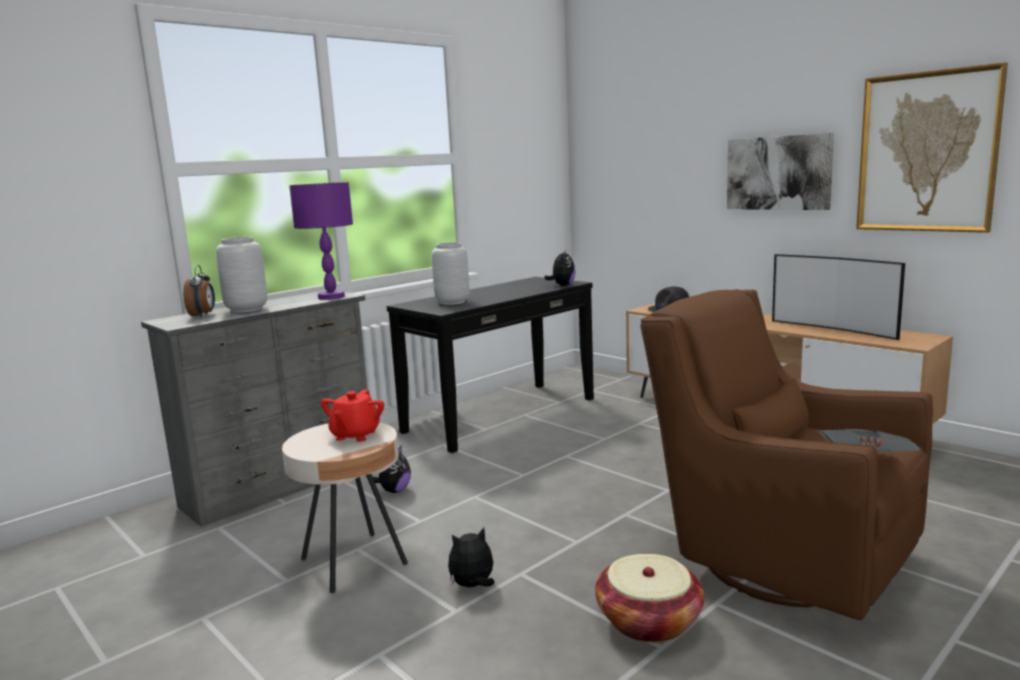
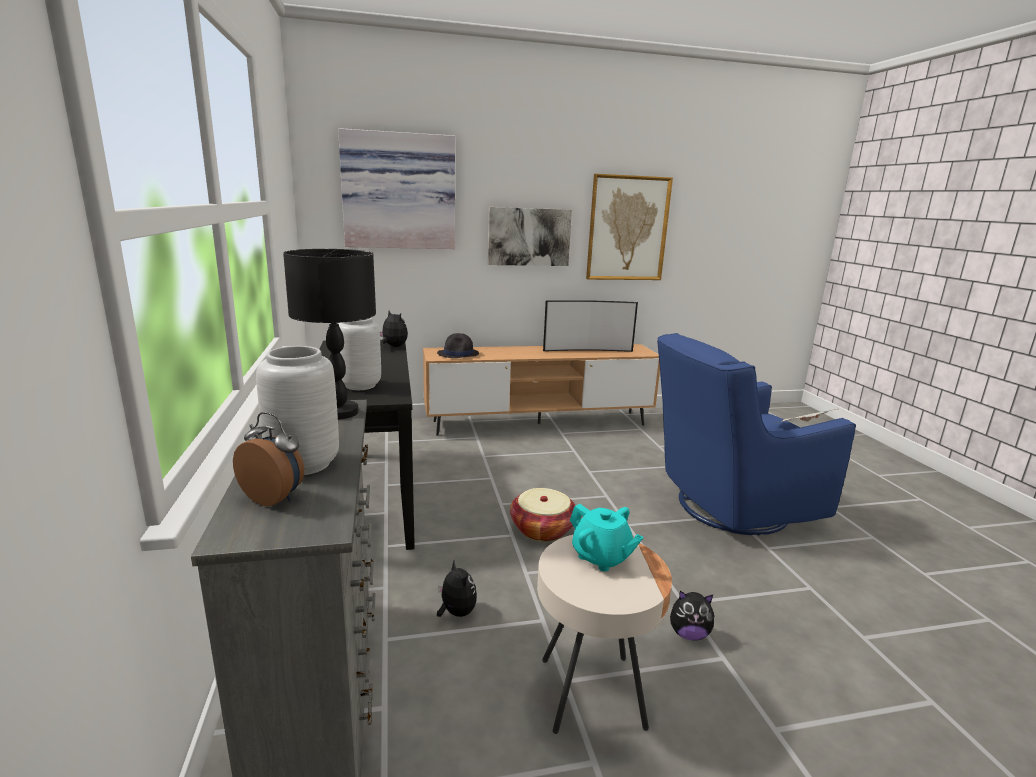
camera: 60 degrees left, 5 degrees up
(332, 297) = (339, 412): purple table lamp -> black table lamp
(355, 435) = (601, 557): red teapot -> turquoise teapot
(473, 586) = (688, 634): plush toy -> plush toy turned 90 degrees counterclockwise
(644, 133) = (399, 191): none -> picture
(649, 621) = (778, 579): basket -> basket (542, 529)
(777, 558) = (727, 507): brown armchair -> blue armchair

